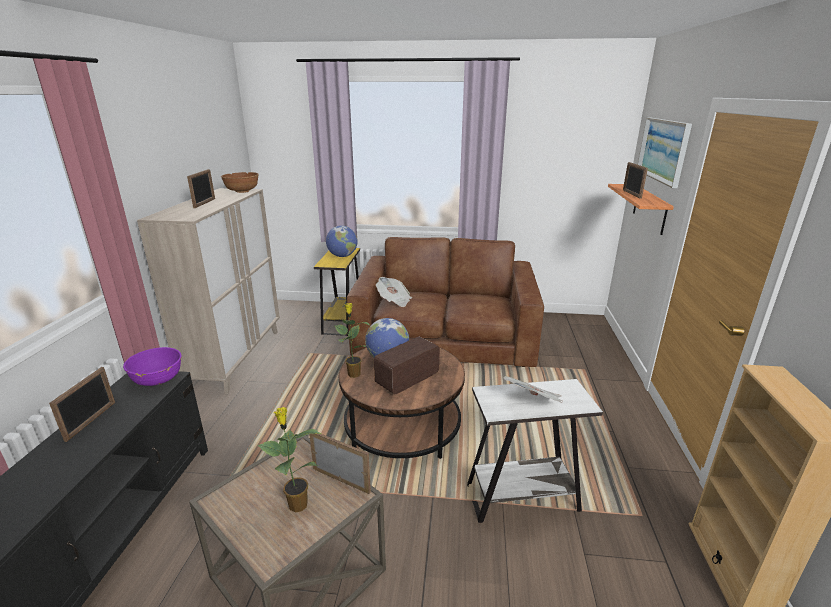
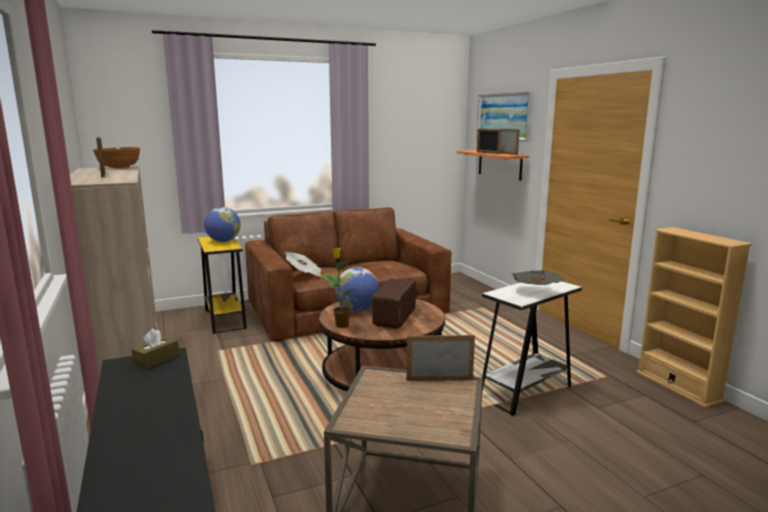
camera: 30 degrees left, 10 degrees down
(91, 421) = (129, 403): picture frame -> picture frame (507, 154)
(158, 379) = (156, 359): purple bowl -> brown tissue box
(297, 504) = (425, 402): potted plant -> none

